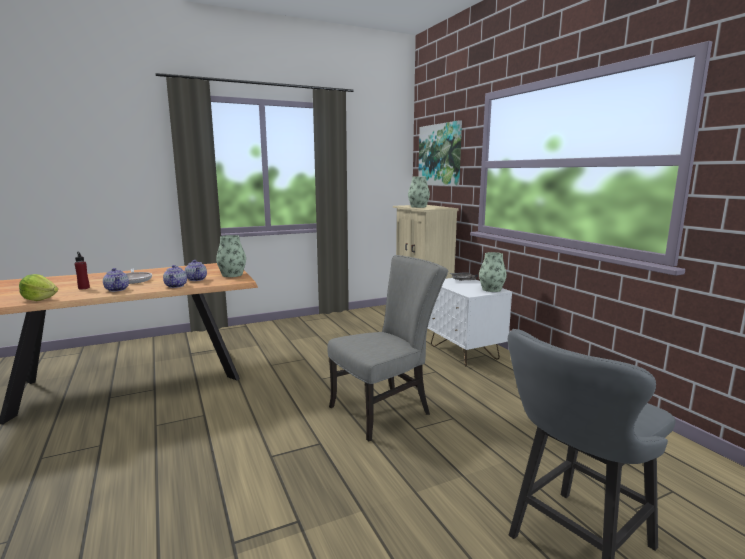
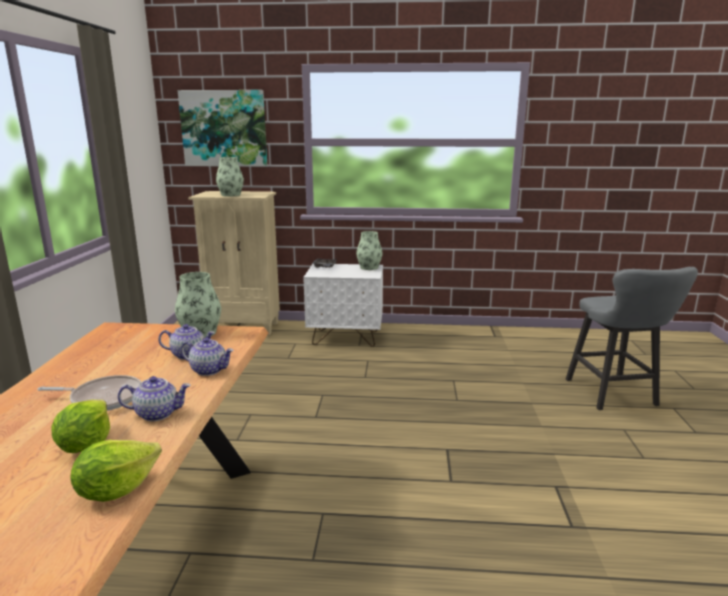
camera: 60 degrees left, 5 degrees up
(84, 288) = (86, 444): red bottle -> lettuce
(385, 409) = (414, 402): grey chair -> none

